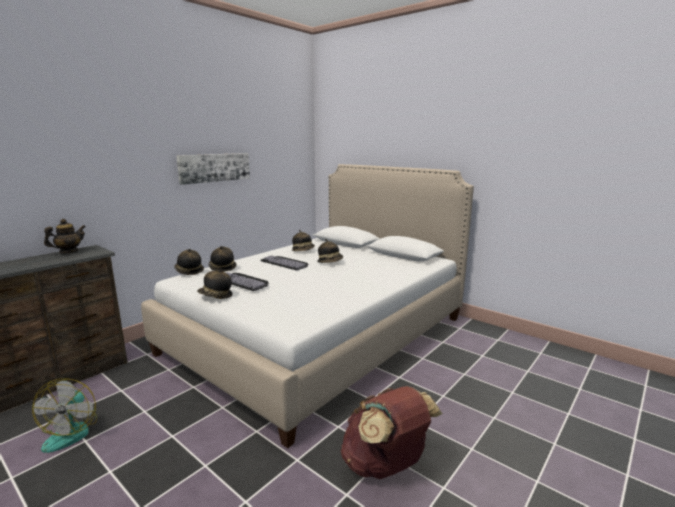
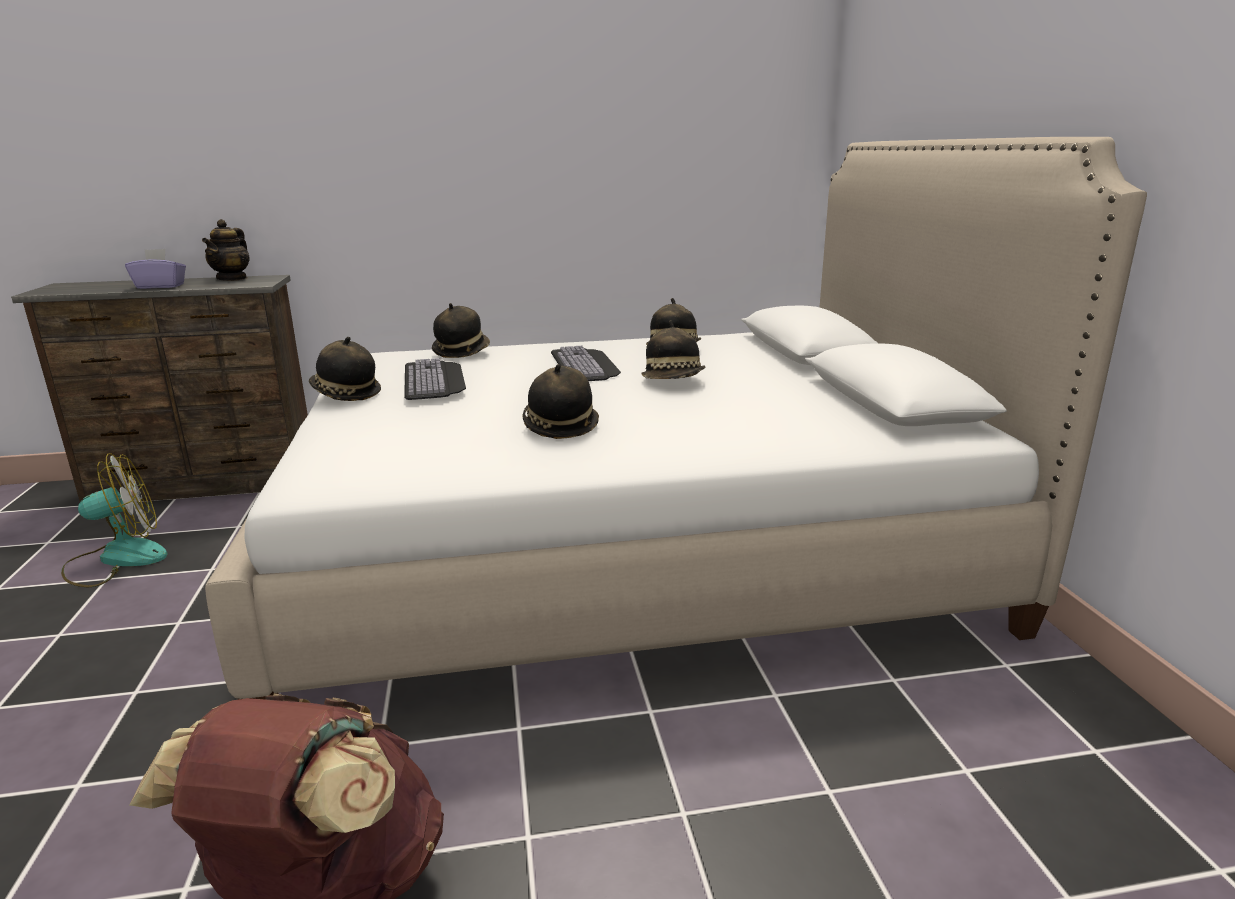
camera: 40 degrees right, 5 degrees up
(36, 263) = (160, 286): none -> purple tissue box
(68, 252) = (232, 278): teapot -> teapot turned 105 degrees clockwise
(72, 431) = (117, 559): fan -> fan turned 150 degrees counterclockwise
(189, 271) = (407, 347): hat -> hat (560, 426)
(214, 167) = (538, 144): picture -> none

